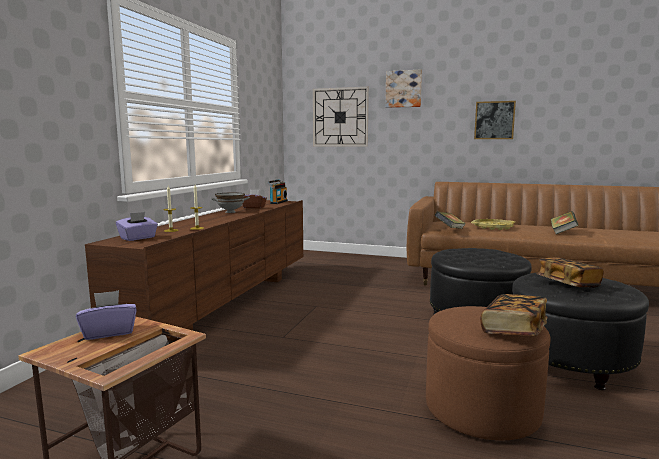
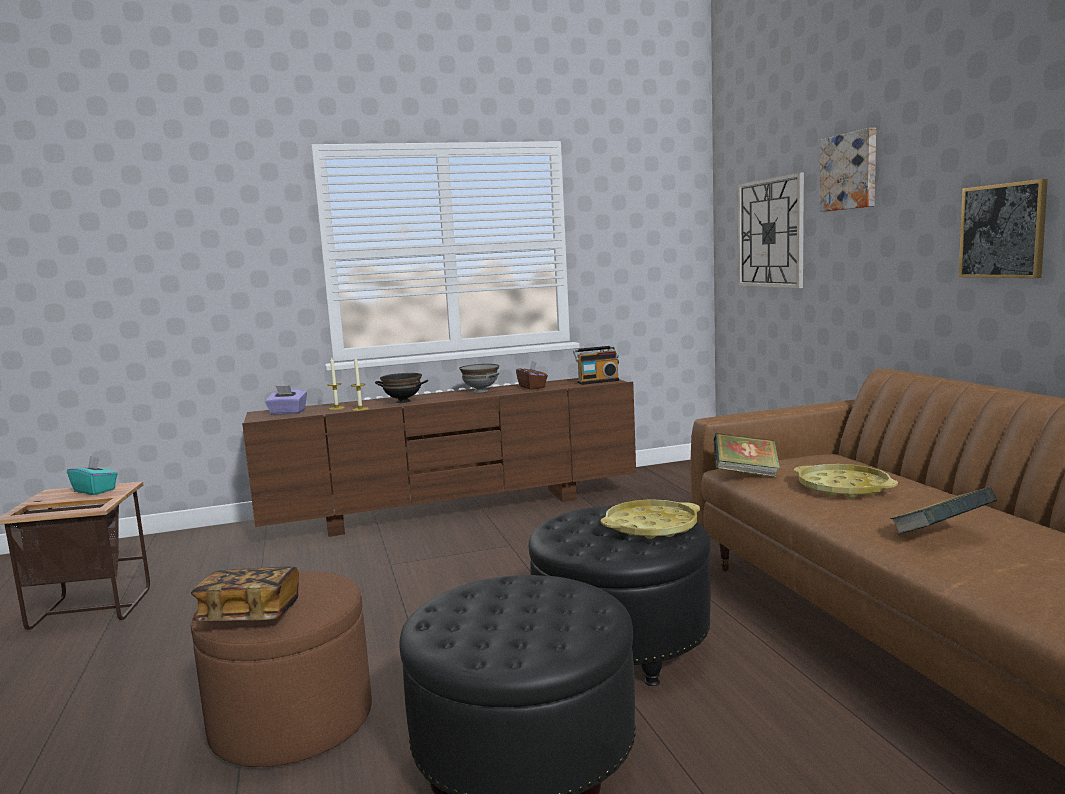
camera: 55 degrees right, 0 degrees up
(109, 332) = (95, 490): purple tissue box -> turquoise tissue box
(205, 221) = (403, 401): none -> black bowl
(486, 252) = (651, 527): none -> yellow tray
(568, 284) = (508, 607): book -> none

